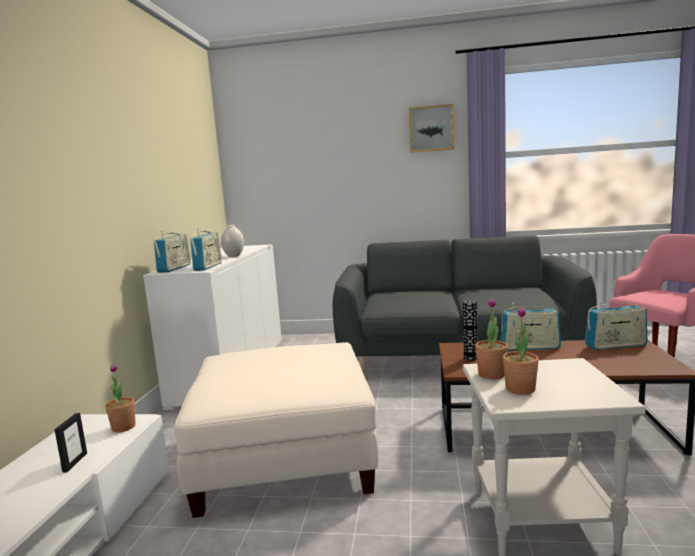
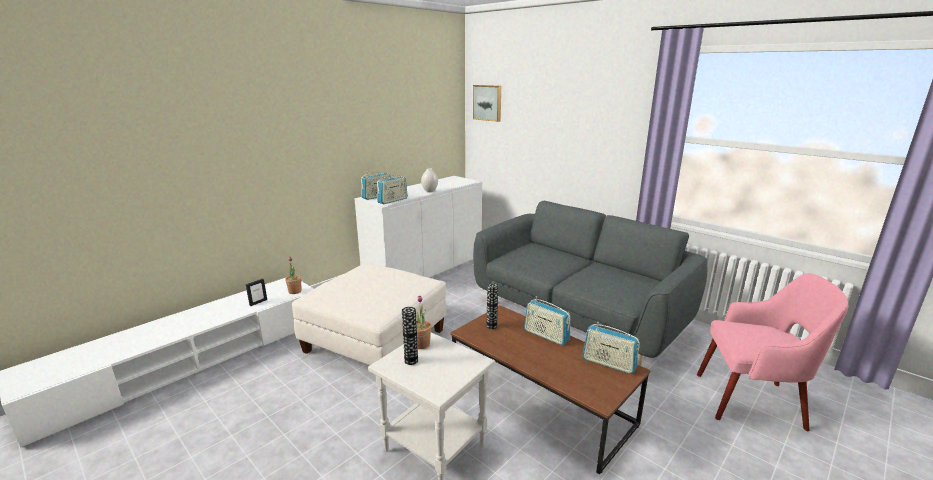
camera: 35 degrees right, 10 degrees up
(431, 129) = (624, 102): picture -> picture (488, 103)
(520, 389) = (411, 361): potted plant -> vase

